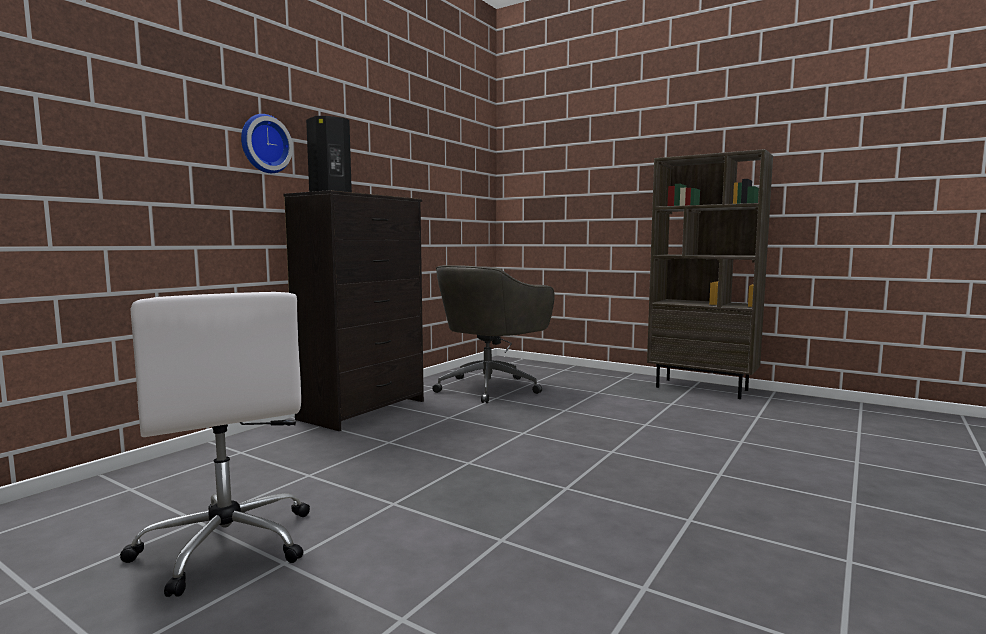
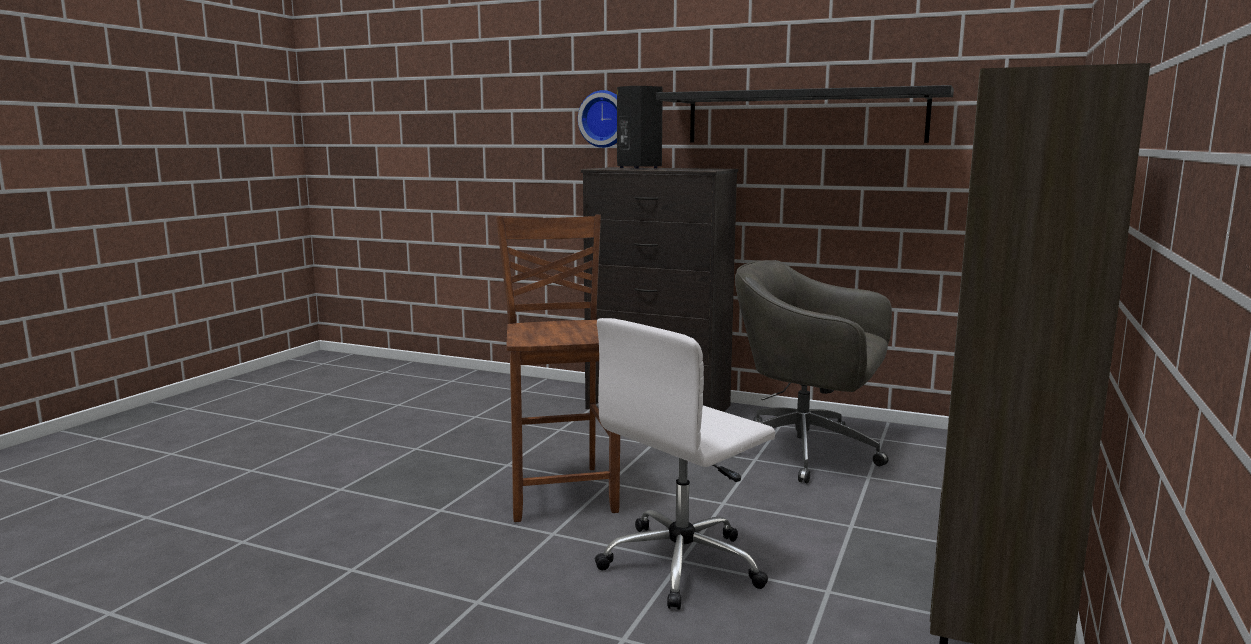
camera: 80 degrees right, 5 degrees up
(227, 544) = (362, 417): white office chair -> white office chair (683, 563)
(403, 167) = (804, 117): none -> black shelf
(535, 446) = (561, 491): none -> brown chair

